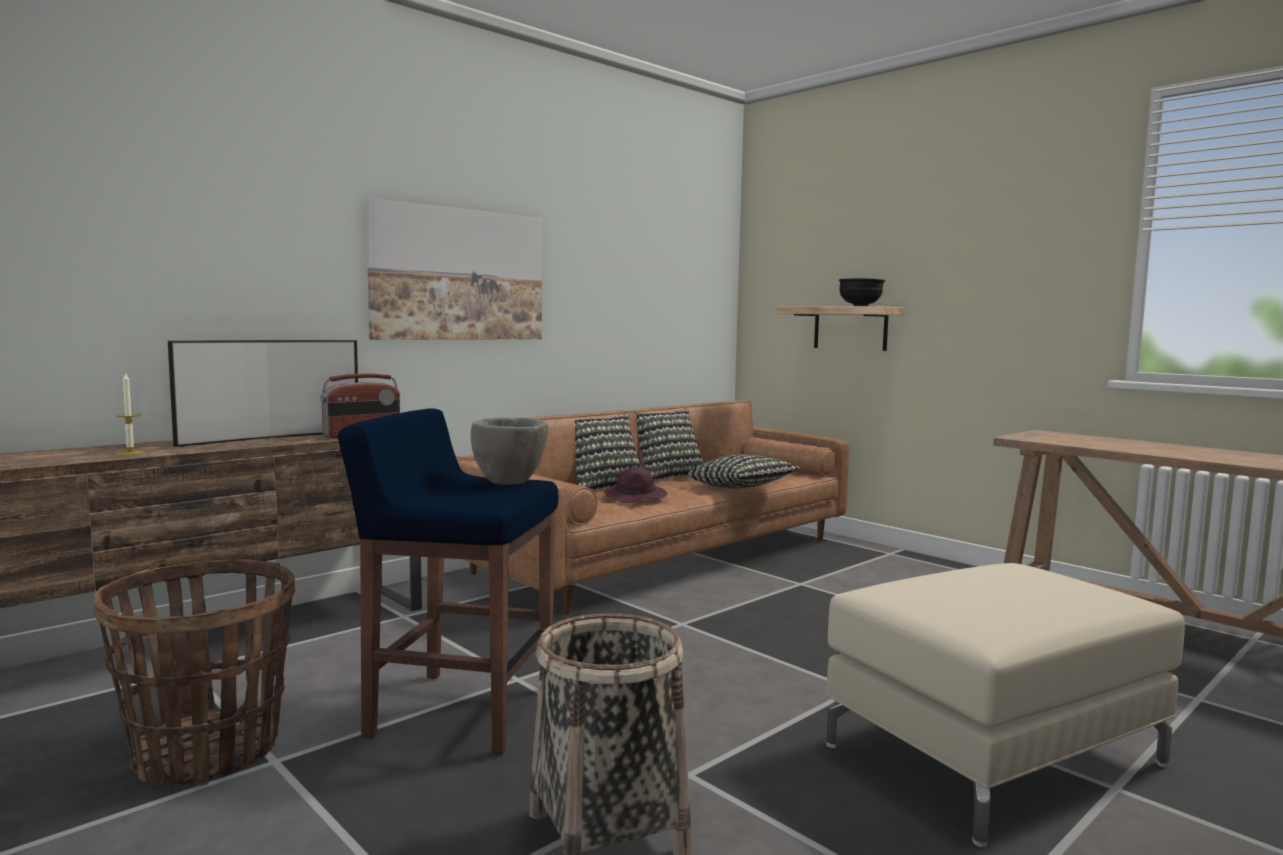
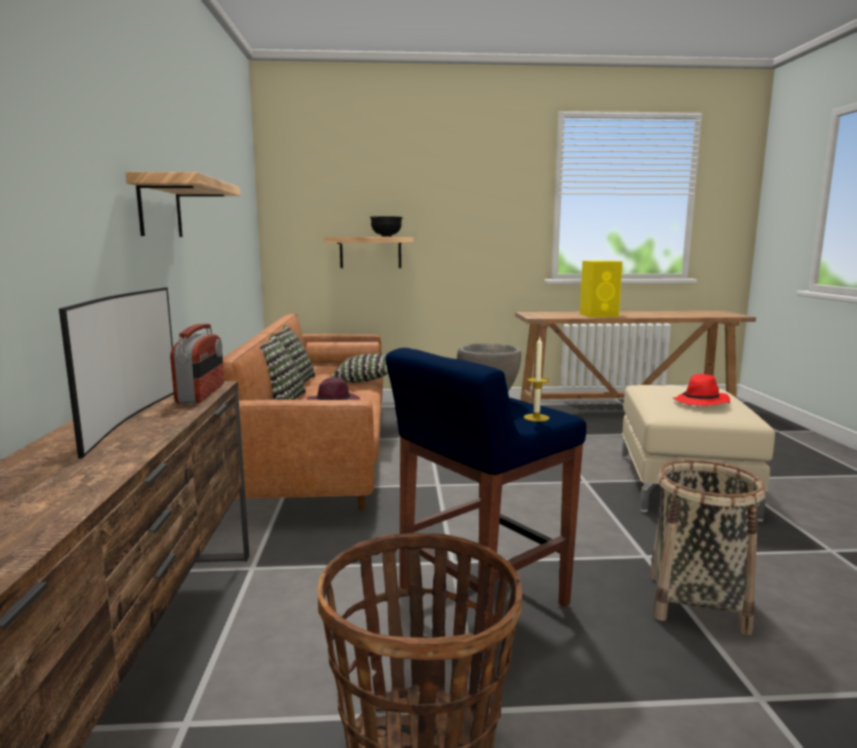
camera: 50 degrees left, 5 degrees up
(130, 453) = (77, 480): candle -> candle (536, 417)
(458, 275) = (160, 208): picture -> shelf
(983, 599) = (701, 403): none -> red hat
(1155, 450) = (599, 315): none -> yellow speaker

